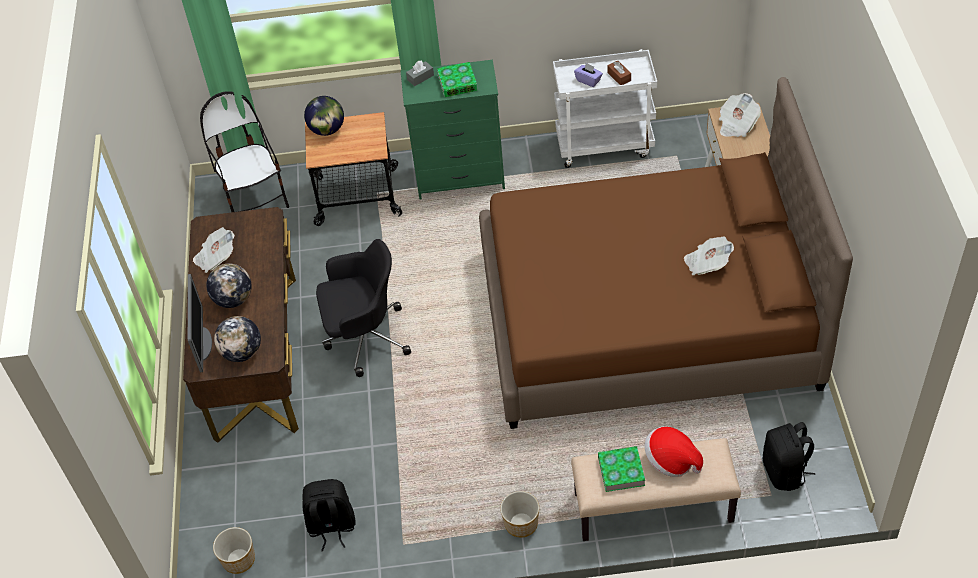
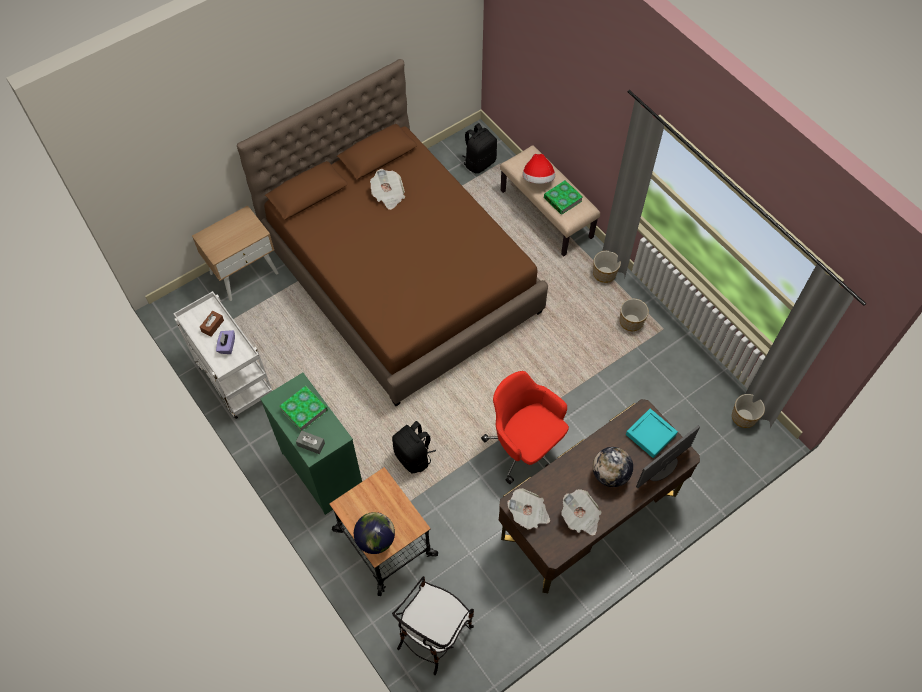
camera: 125 degrees left, 10 degrees up
(242, 352) = (650, 435): globe -> turquoise tray
(331, 526) = (682, 376): black backpack -> black backpack (414, 457)
(364, 337) = (525, 447): black office chair -> red office chair
(436, 514) = (630, 322): none -> planter
(736, 124) = (224, 240): newspaper -> newspaper (528, 514)

